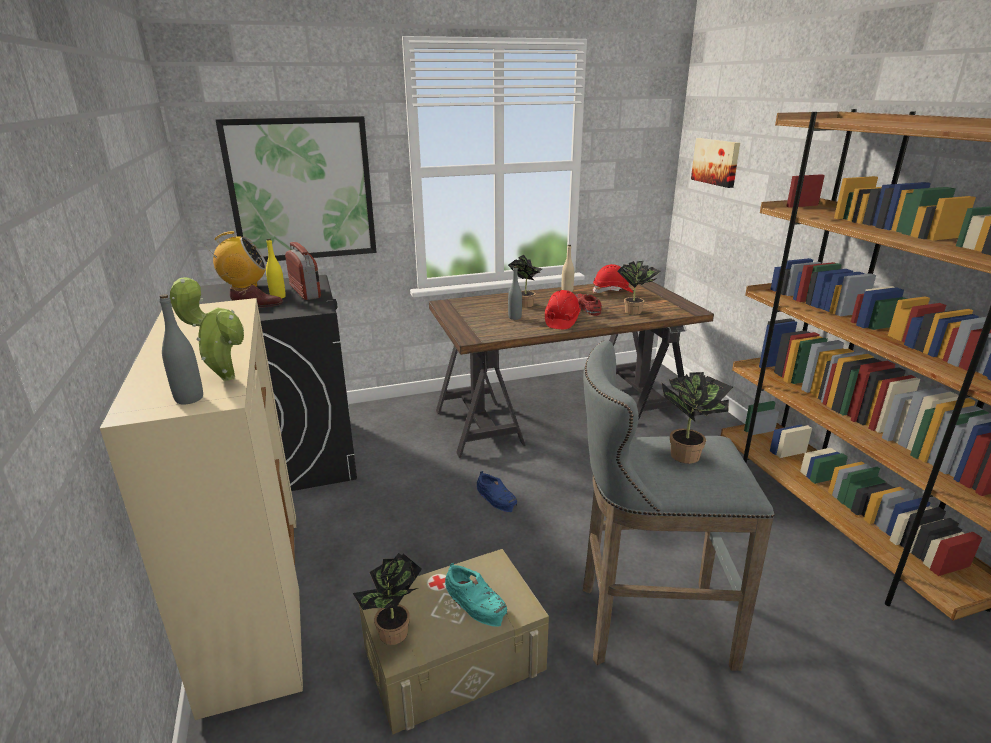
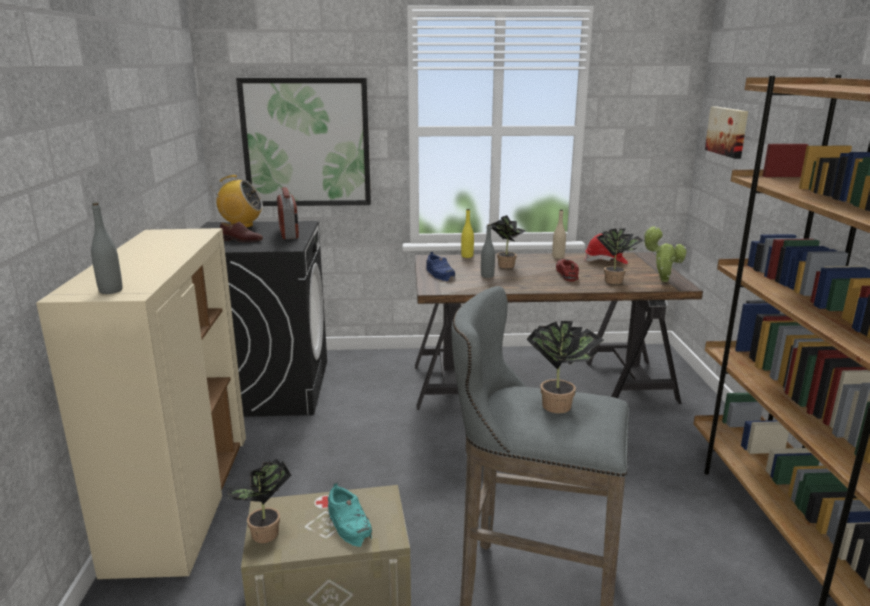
camera: 15 degrees right, 5 degrees down
(224, 377) = (147, 279): potted plant -> potted plant (661, 280)
(278, 297) = (263, 235): yellow bottle -> yellow bottle (467, 256)
(496, 497) = (436, 450): blue shoe -> blue shoe (440, 273)
(561, 321) = (532, 283): red hard hat -> none

